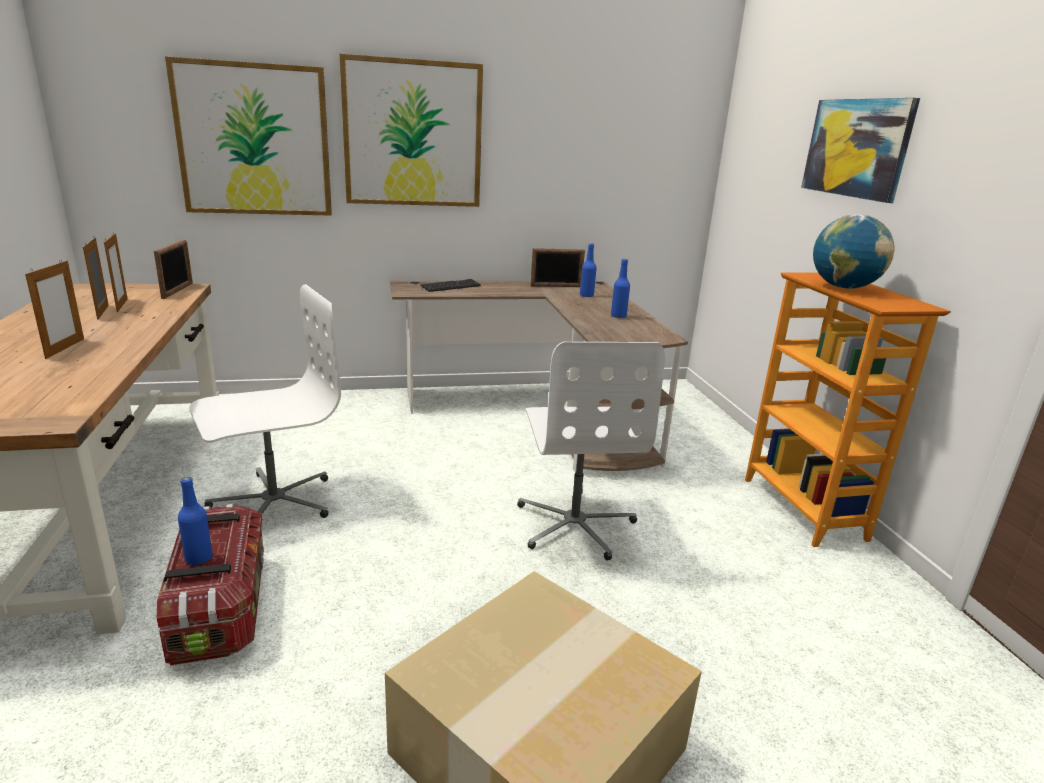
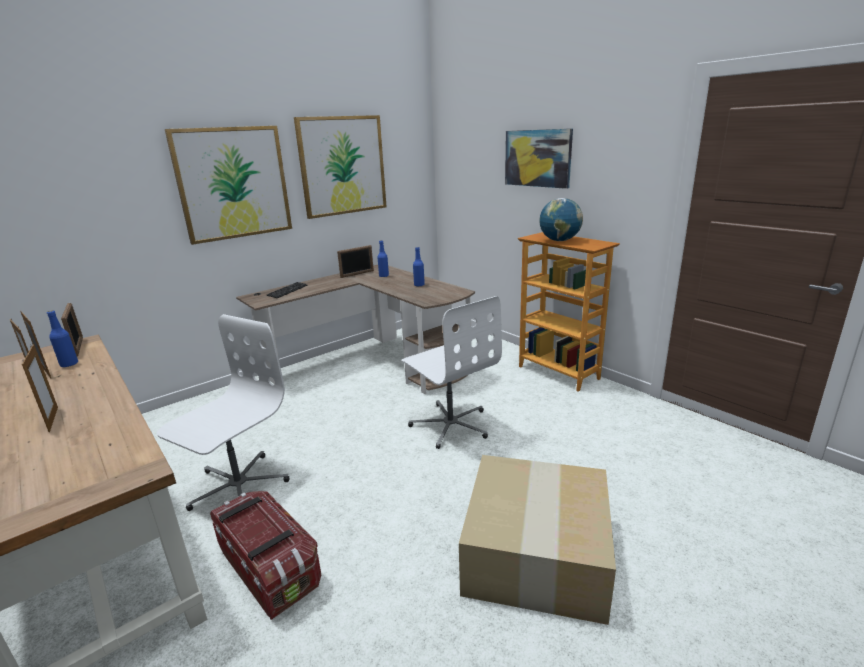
camera: 25 degrees left, 0 degrees up
(199, 558) = (258, 536): blue bottle -> blue bottle (69, 364)
(254, 140) = (102, 208): picture -> picture (342, 166)

